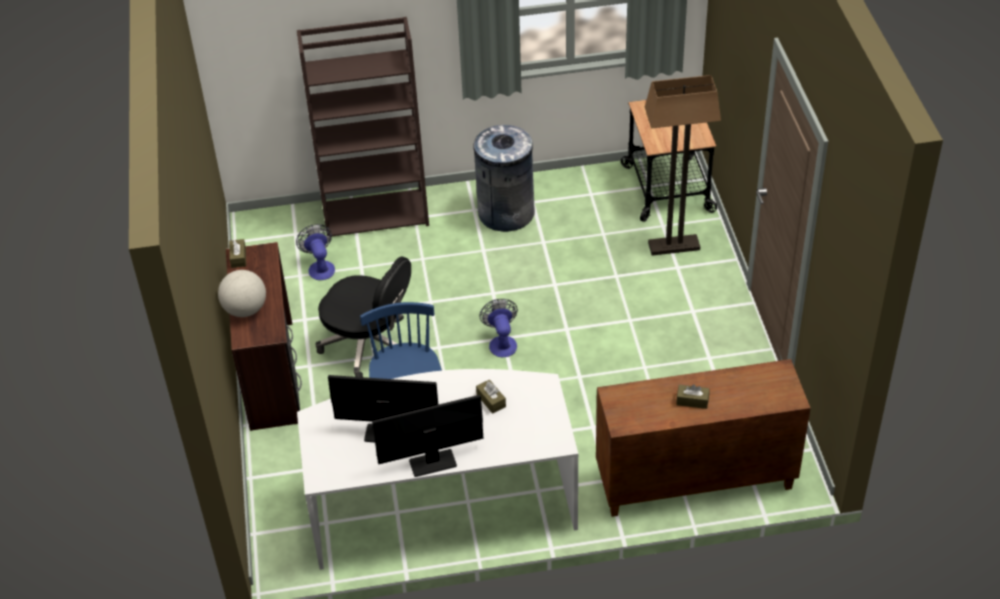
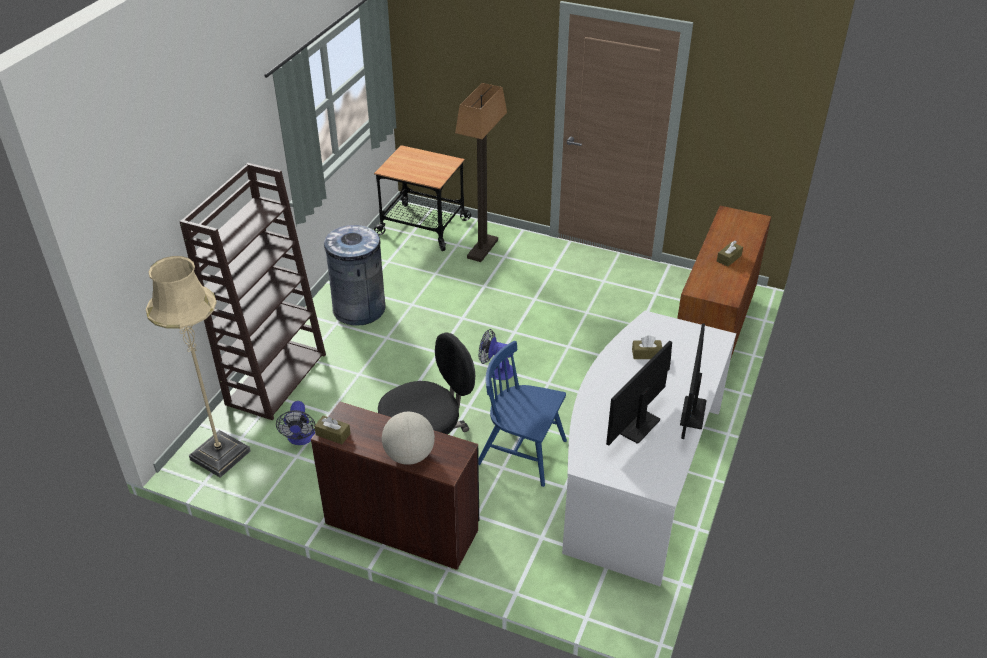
camera: 60 degrees left, 5 degrees down
(269, 233) = (220, 455): none -> beige floor lamp
(320, 267) = (300, 439): fan -> fan turned 105 degrees counterclockwise

